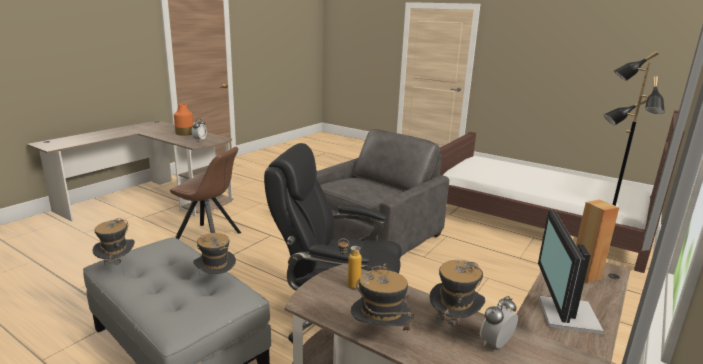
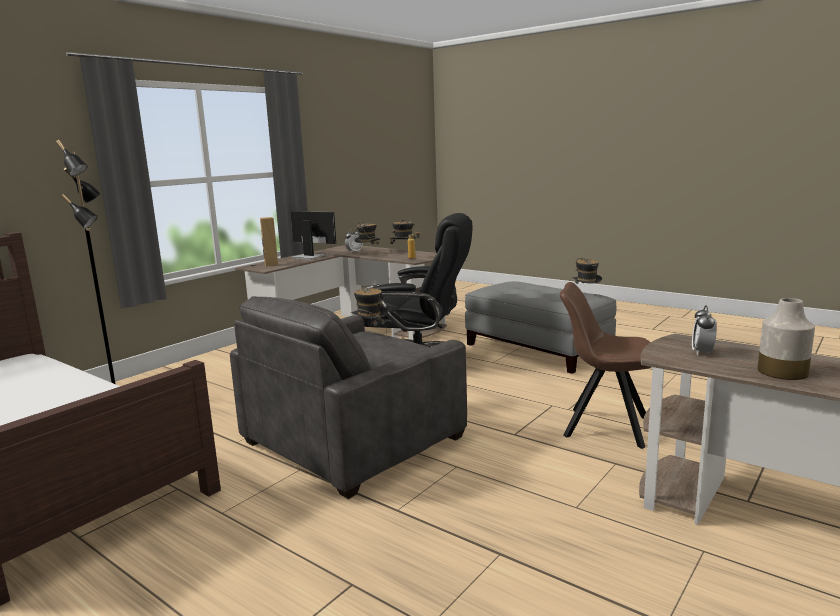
camera: 175 degrees left, 5 degrees down
(184, 133) = (783, 372): orange vase -> beige vase
(216, 281) = (504, 292): hat -> hat (370, 332)
(565, 315) = (309, 256): monitor -> monitor turned 75 degrees counterclockwise

